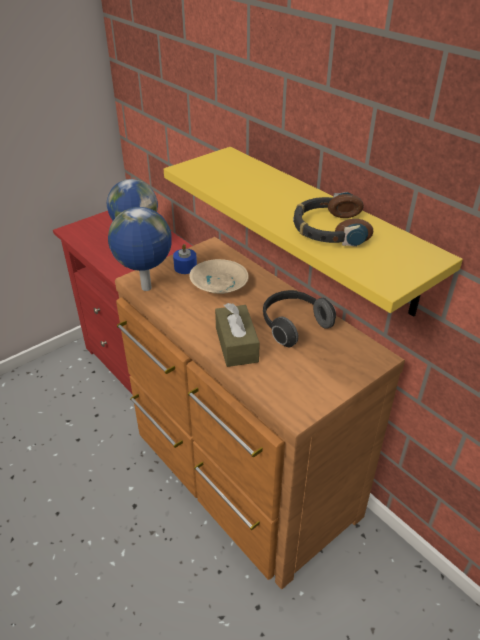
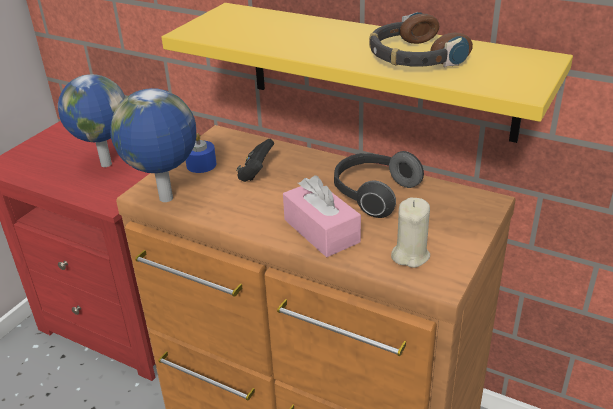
camera: 20 degrees left, 5 degrees down
(219, 285) = (256, 173): beige bowl -> black game controller
(236, 344) = (321, 231): brown tissue box -> pink tissue box
(288, 384) = (410, 255): none -> beige candle

